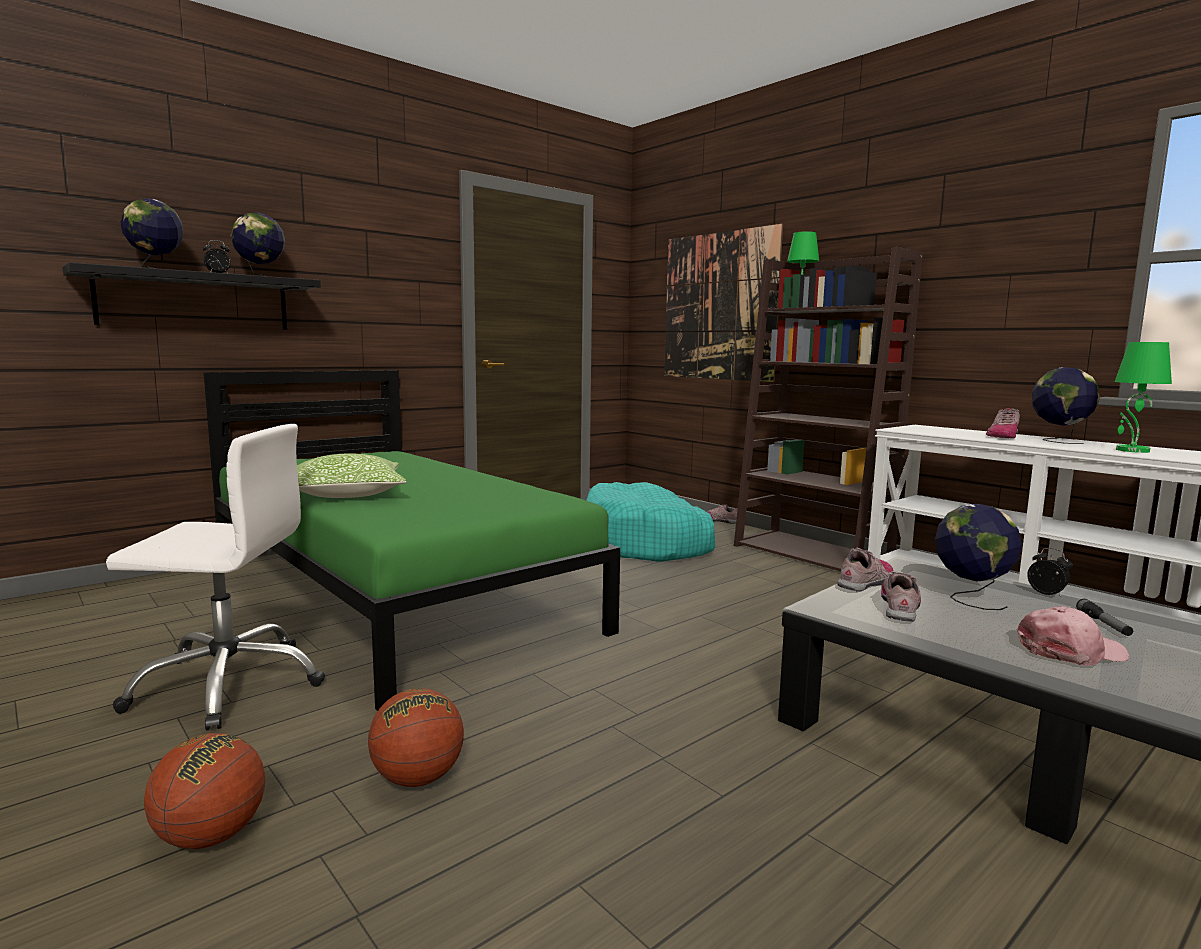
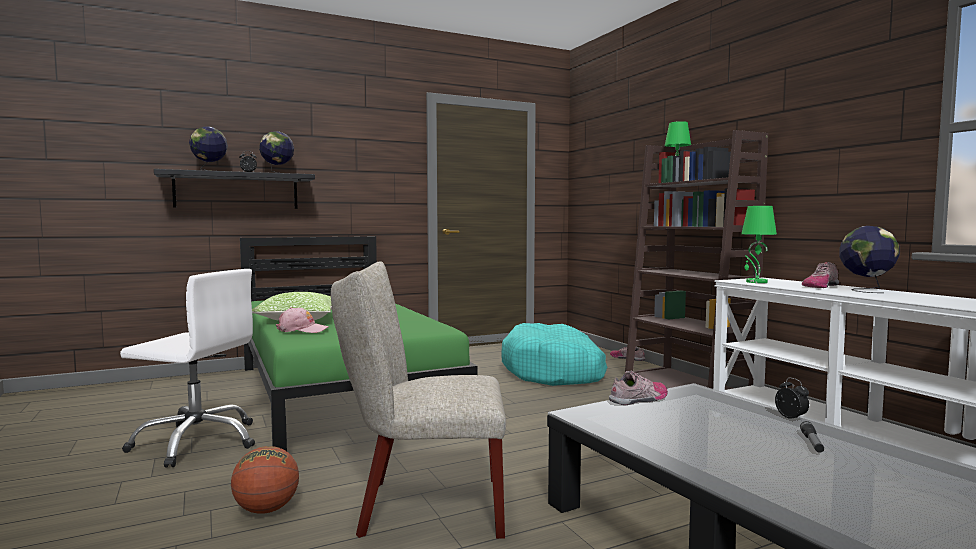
camera: 15 degrees right, 5 degrees down
(211, 836) = (125, 526): basketball -> none
(629, 745) = (422, 507): none -> beige chair
(718, 306) = (627, 184): picture -> none
(900, 607) = (644, 418): shoe -> none
(970, 599) = (714, 417): globe -> none
(1071, 651) = (751, 459): pink cap -> pink cap (302, 330)
(1132, 450) = (917, 298): green table lamp -> green table lamp (756, 282)

